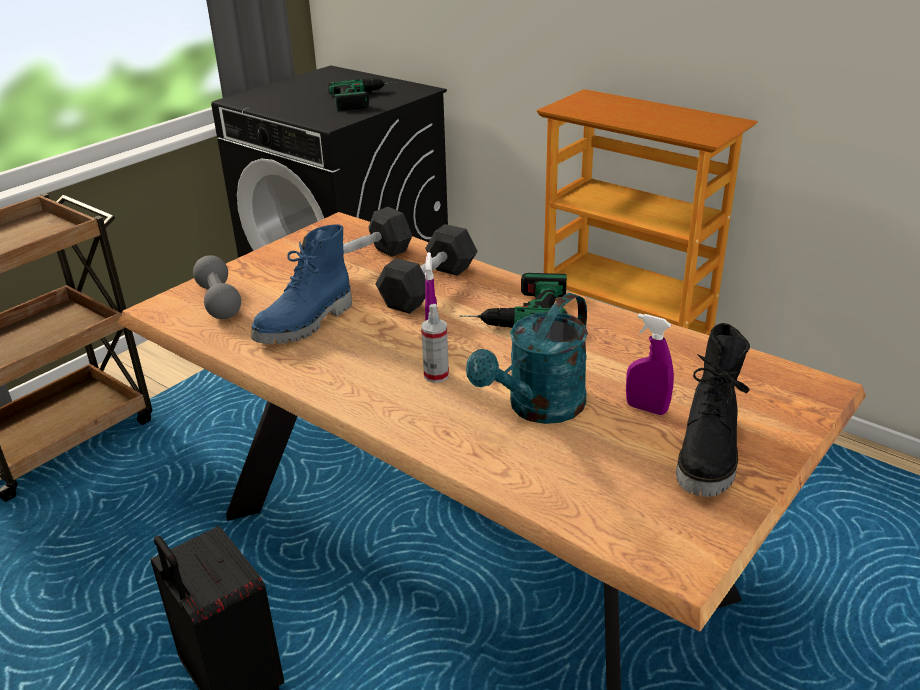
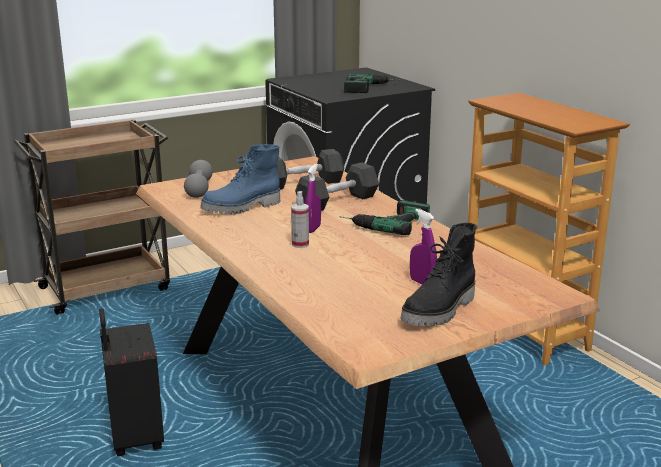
camera: 20 degrees right, 10 degrees down
(538, 409) = (350, 270): turquoise watering can -> none

